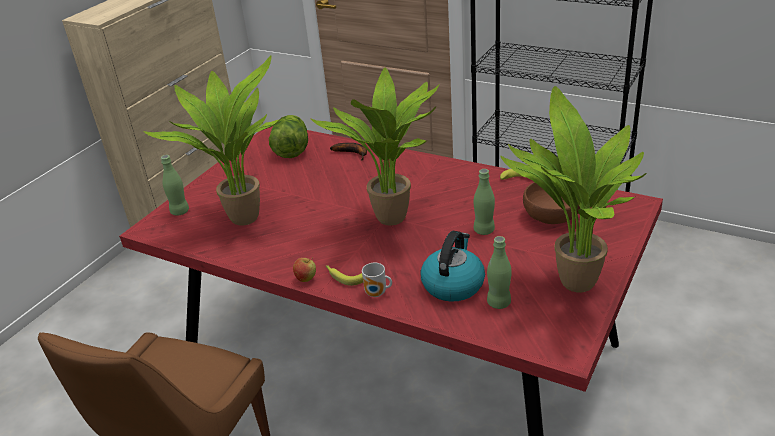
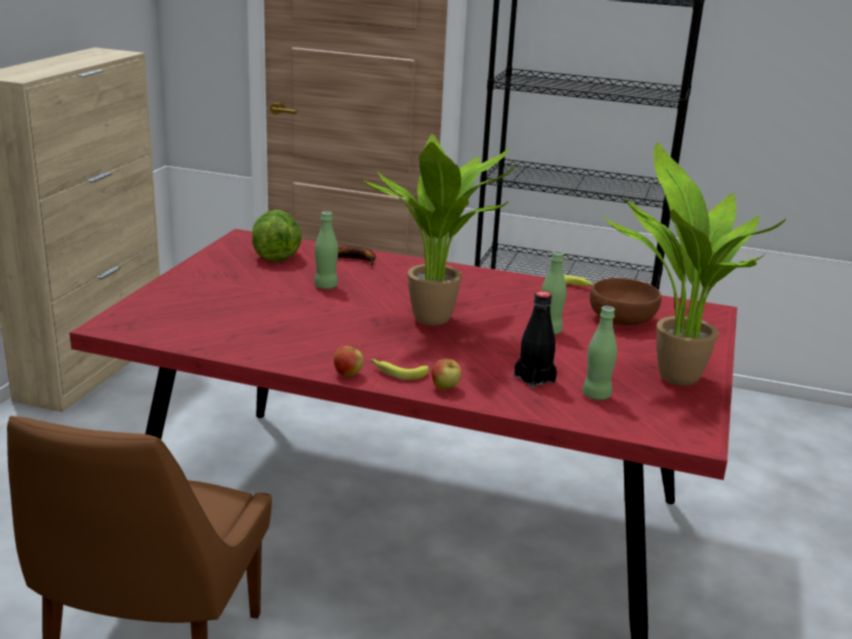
camera: 15 degrees left, 10 degrees down
(180, 211) = (147, 309): green bottle -> green bottle (326, 286)
(244, 216) = (239, 315): potted plant -> none
(377, 294) = (445, 388): mug -> apple
(453, 284) = (534, 379): kettle -> black bottle

